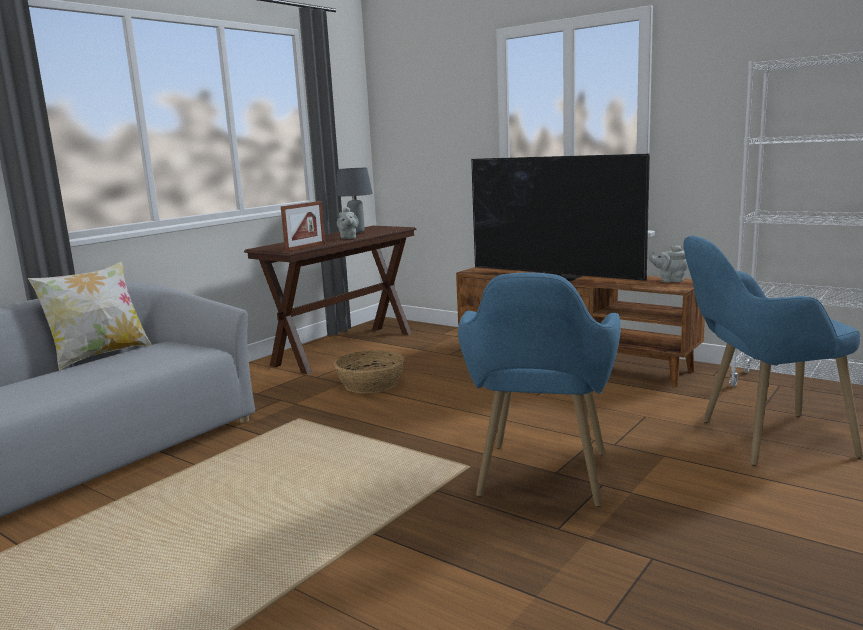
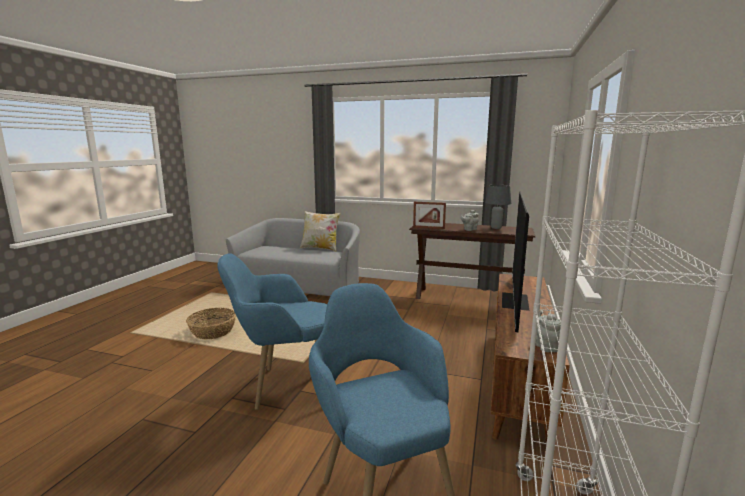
camera: 70 degrees right, 0 degrees up
(371, 384) = (410, 316): basket -> basket (212, 332)

